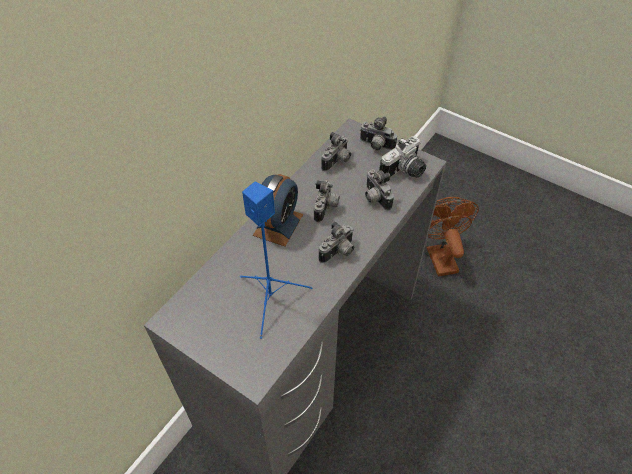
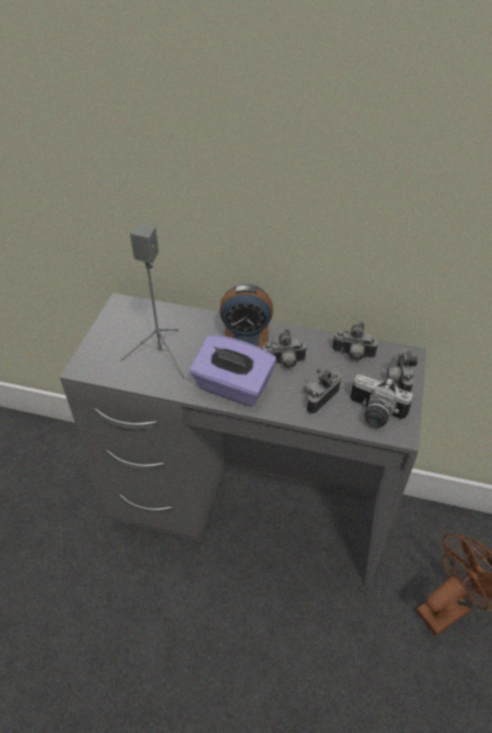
camera: 70 degrees right, 5 degrees down
(272, 299) = (162, 356): blue speaker -> grey speaker
(338, 253) = (233, 387): camera -> purple tissue box

